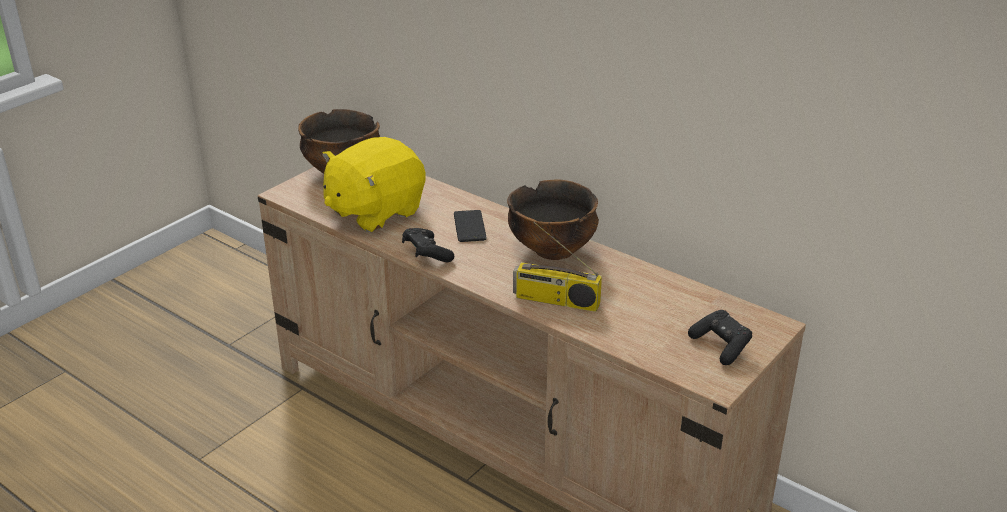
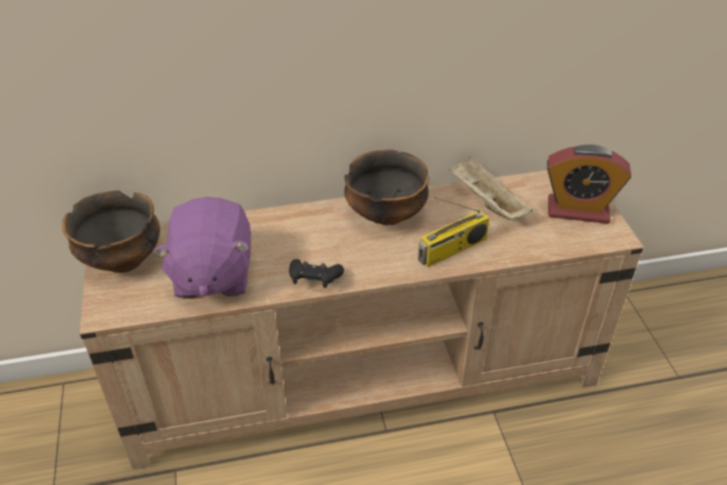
camera: 50 degrees left, 10 degrees up
(374, 211) = (212, 275): yellow plush toy -> purple plush toy
(469, 226) = (304, 236): phone -> none
(650, 290) = (485, 201): none -> beige tray
(721, 346) = (578, 210): black game controller -> alarm clock

